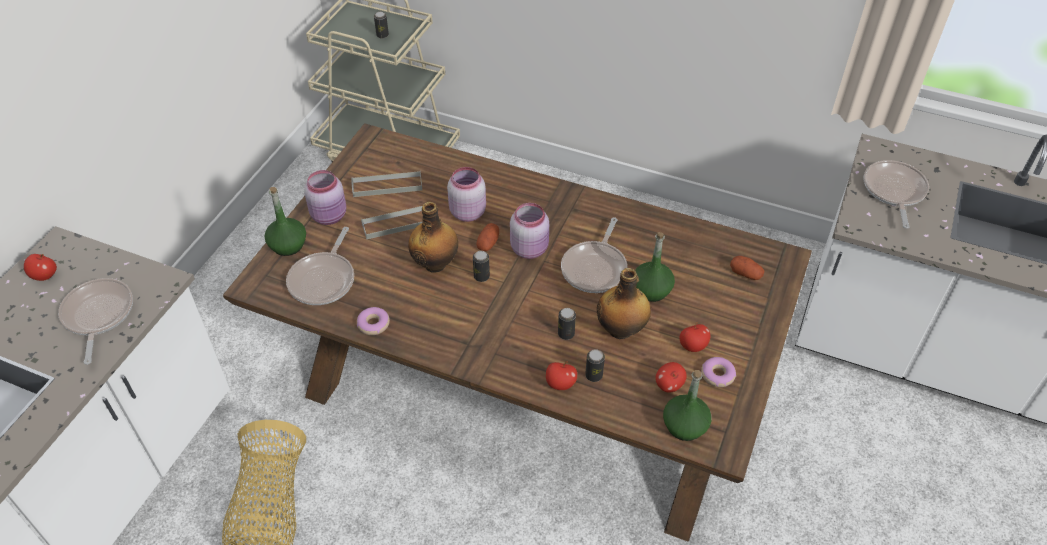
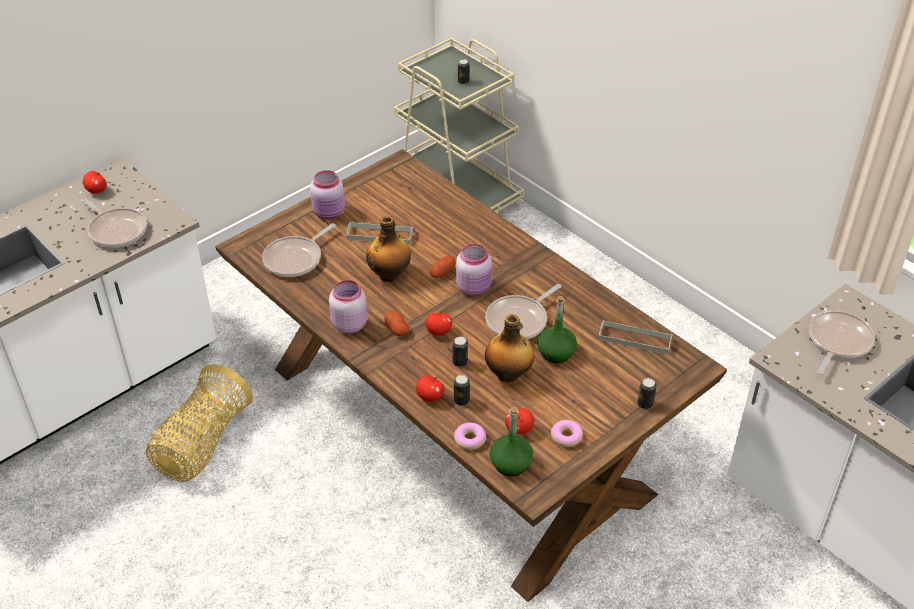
camera: 25 degrees right, 5 degrees down
(98, 316) = (116, 230): frying pan -> frying pan turned 120 degrees clockwise
(288, 245) = (284, 225): green bottle -> none
(373, 324) = (313, 304): donut -> donut (470, 439)
(387, 186) = (389, 203): grey tray -> grey tray (634, 339)
(467, 212) = (441, 243): pink jar -> pink jar (349, 324)
(481, 276) = (420, 296): can -> can (645, 403)
(693, 346) = (561, 407): apple -> apple (438, 332)
(745, 274) = (650, 367): potato -> potato (397, 329)

